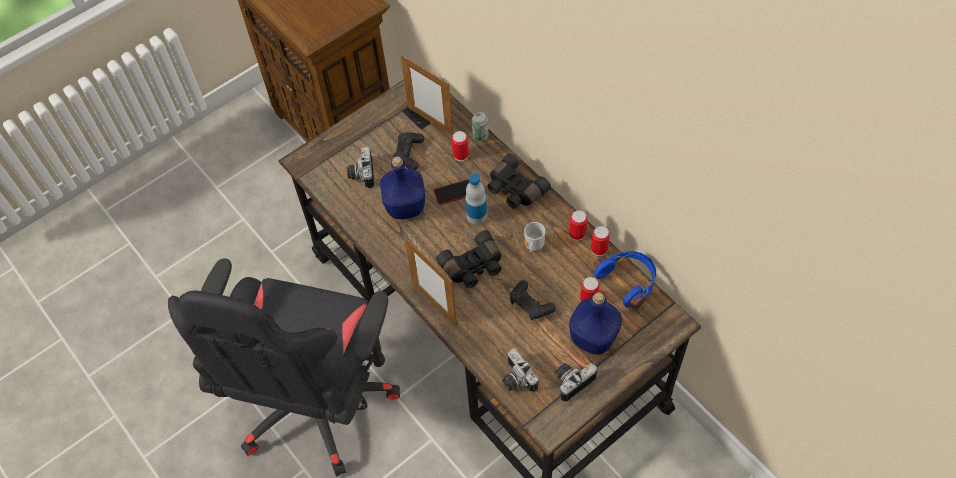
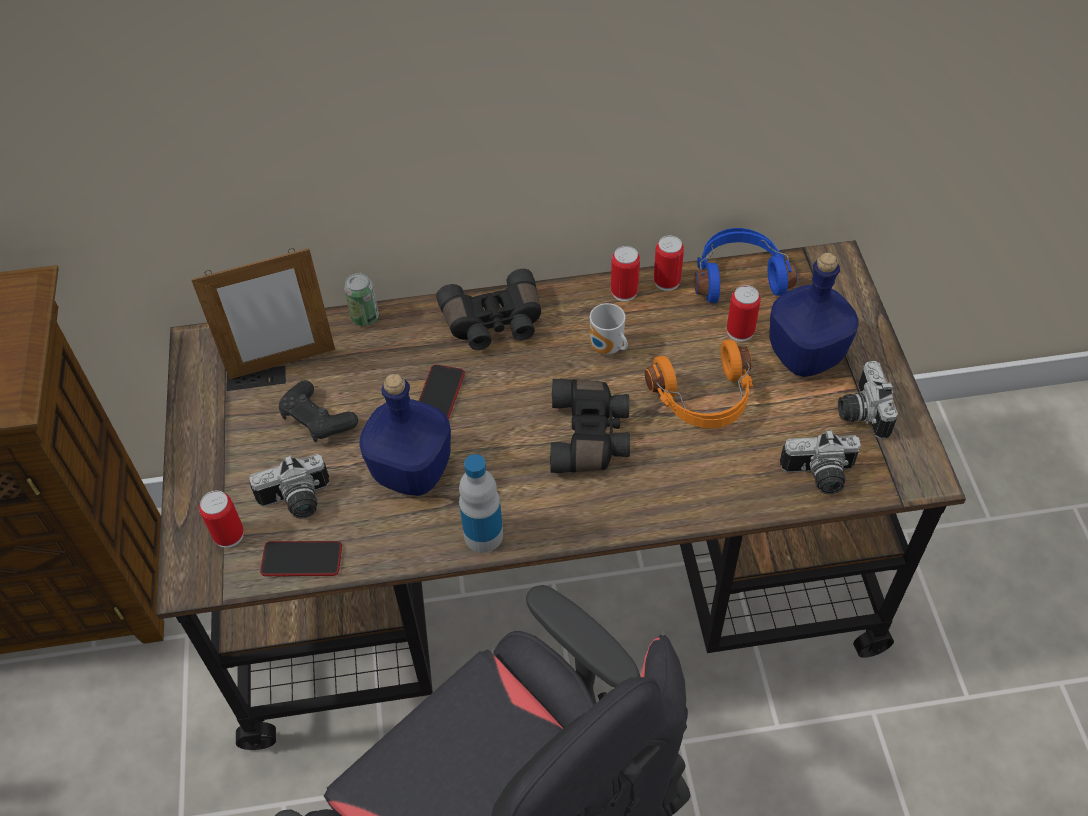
camera: 60 degrees left, 5 degrees down
(334, 193) = (301, 559): none -> phone
(361, 174) = (297, 502): camera -> camera turned 45 degrees counterclockwise
(434, 303) = (620, 517): picture frame -> none
(461, 155) = (378, 356): can -> can (229, 535)
(477, 216) = (503, 389): bottle -> bottle (483, 535)
(530, 304) = (704, 399): black game controller -> orange headphones

